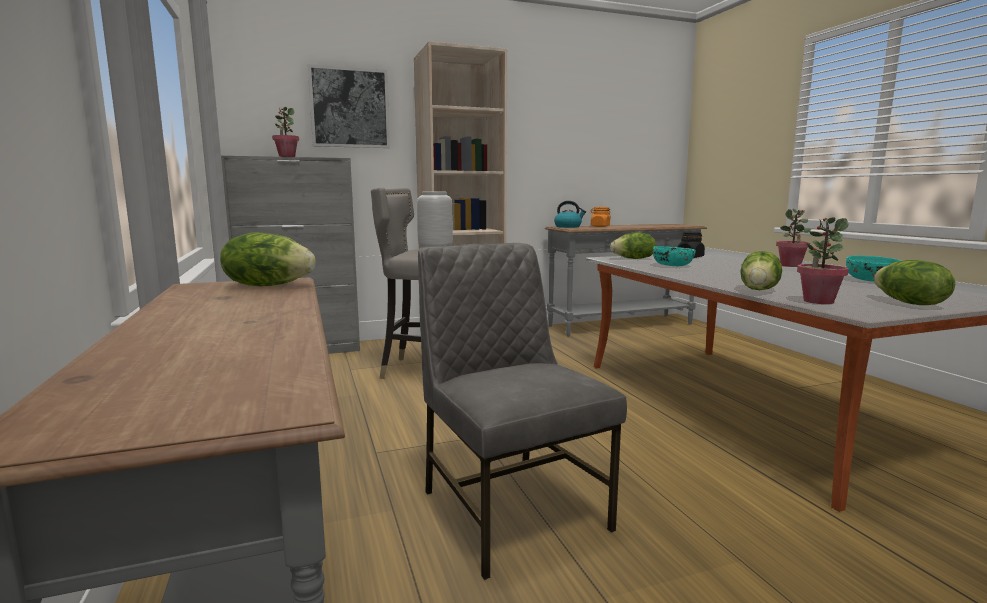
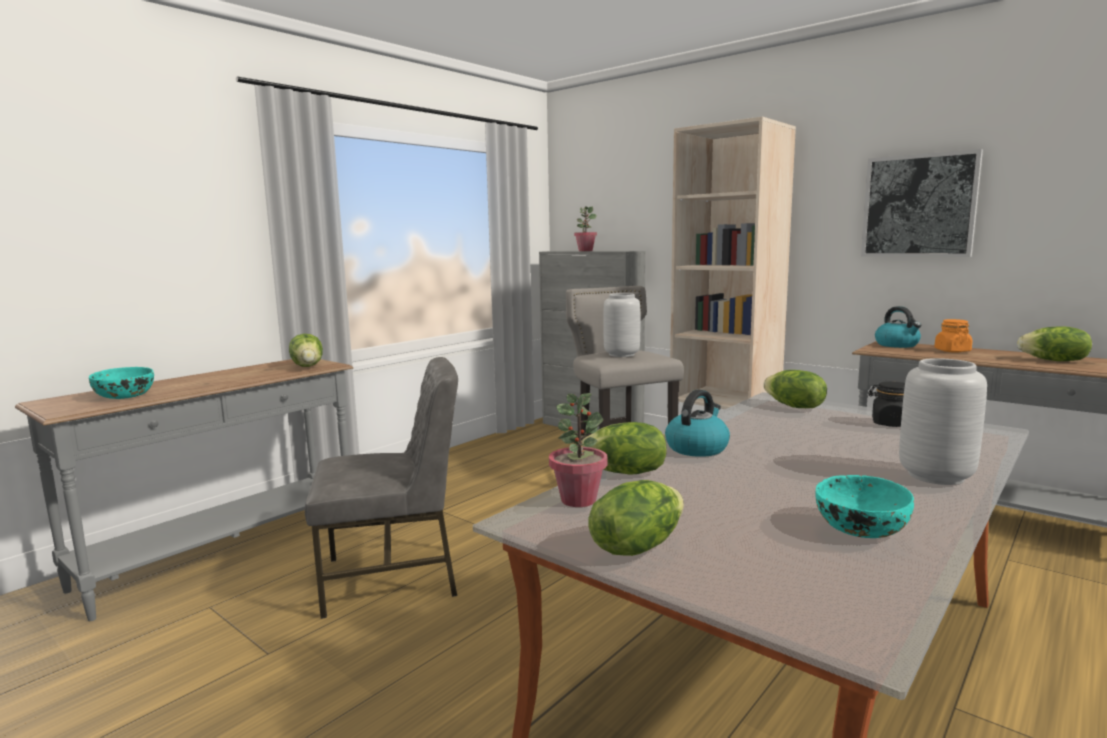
camera: 60 degrees right, 0 degrees up
(349, 108) = (652, 198): picture -> picture (919, 206)
(510, 509) = (393, 578): grey chair -> grey chair turned 45 degrees clockwise
(647, 225) = (1054, 361): none -> lettuce
(673, 265) = (768, 426): turquoise bowl -> turquoise bowl (124, 396)
(712, 277) = (697, 448): none -> kettle
(790, 265) = (937, 476): potted plant -> grey vase

